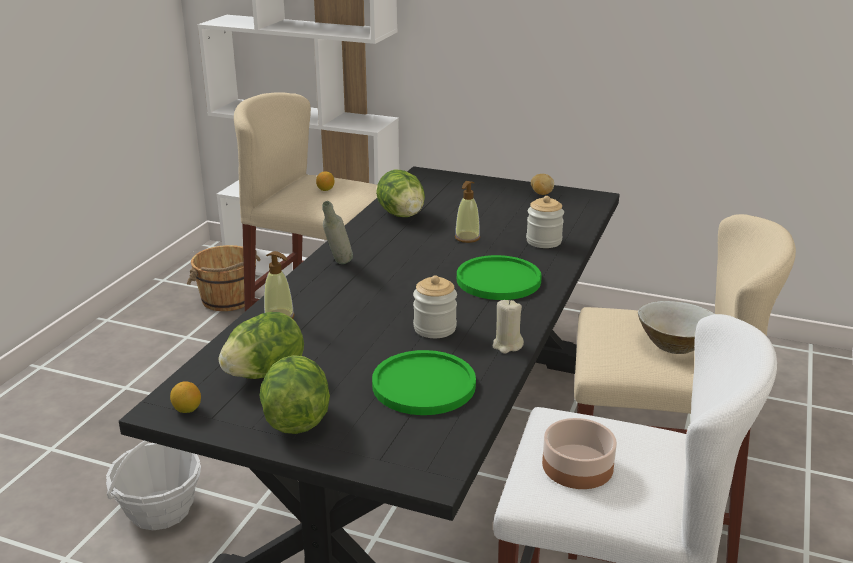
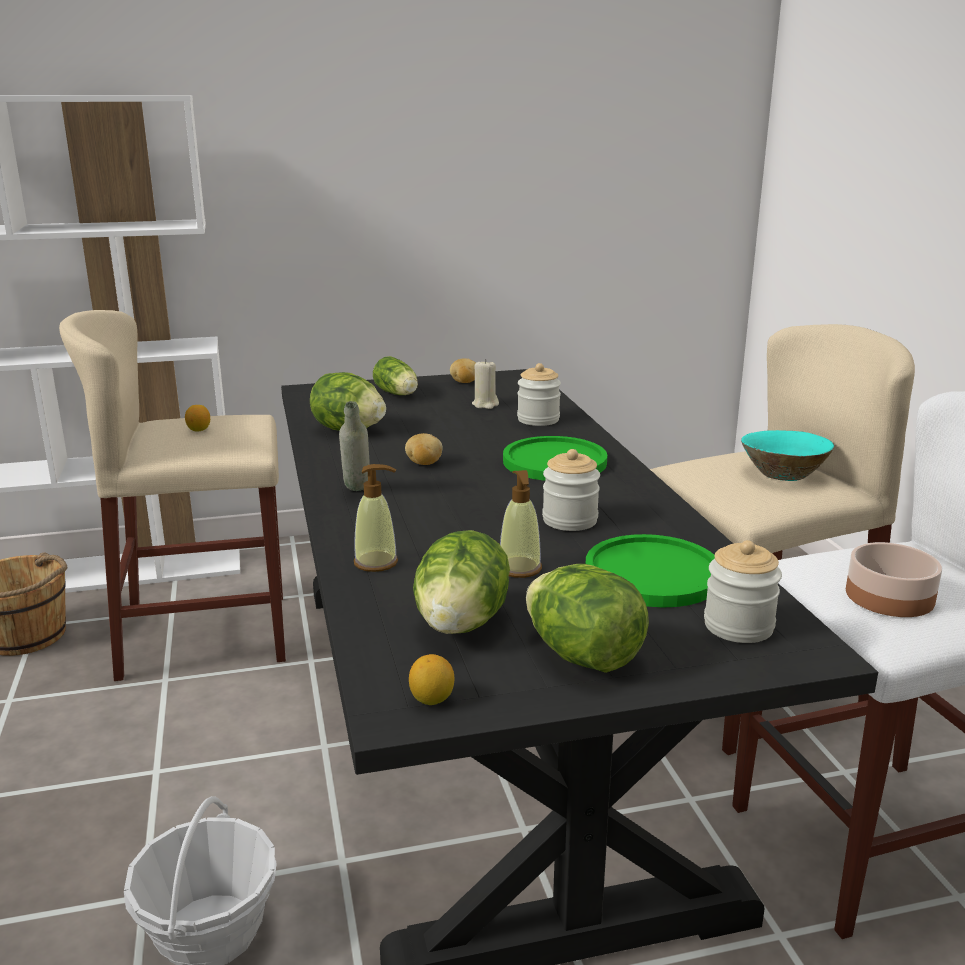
camera: 35 degrees left, 5 degrees down
(409, 255) = (423, 464): none -> potato
(416, 440) = (738, 626): none -> jar
(467, 238) = (457, 434): soap dispenser -> soap dispenser (519, 568)
(478, 193) = (398, 394): none -> lettuce
(507, 345) = (665, 513): beige candle -> beige candle (485, 404)
(675, 344) = (783, 474): beige bowl -> turquoise bowl

